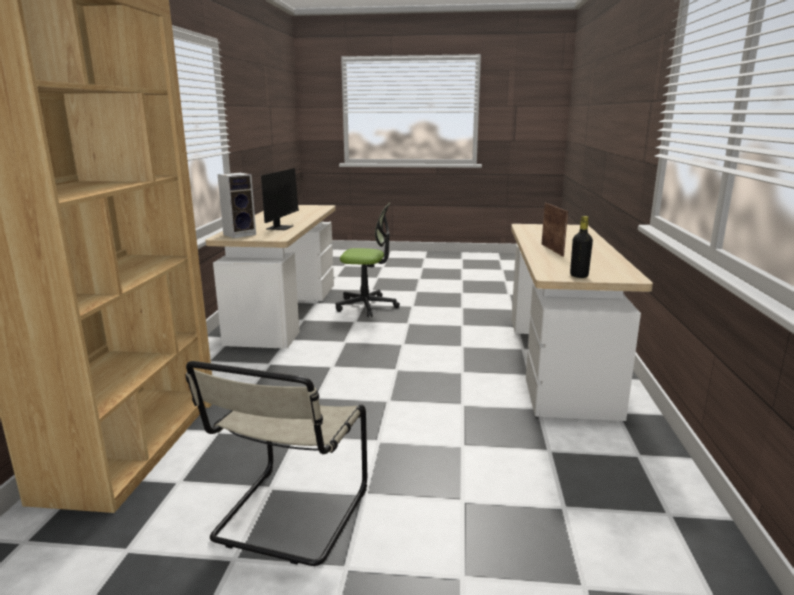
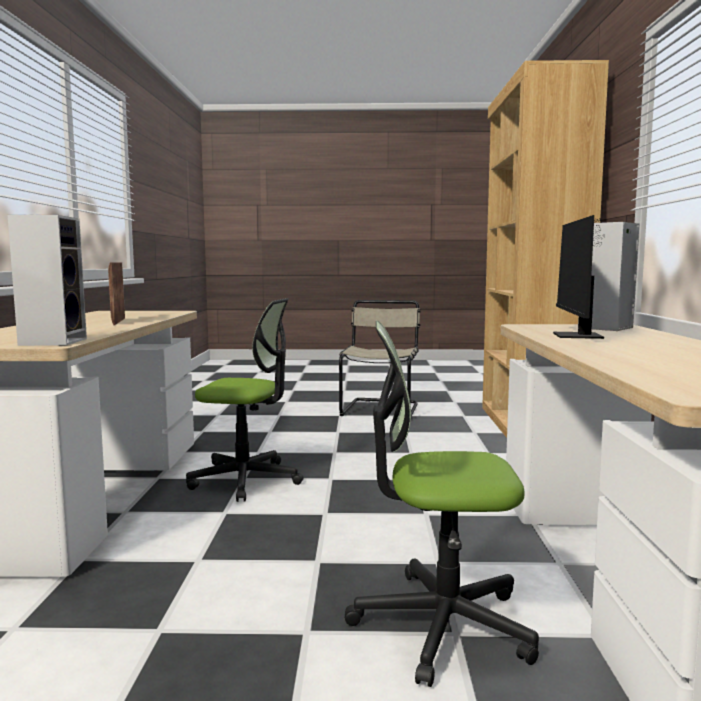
camera: 175 degrees right, 10 degrees down
(459, 370) = (246, 480): none -> office chair
(528, 227) = (53, 341): none -> speaker
(579, 276) = (151, 311): black bottle -> none

